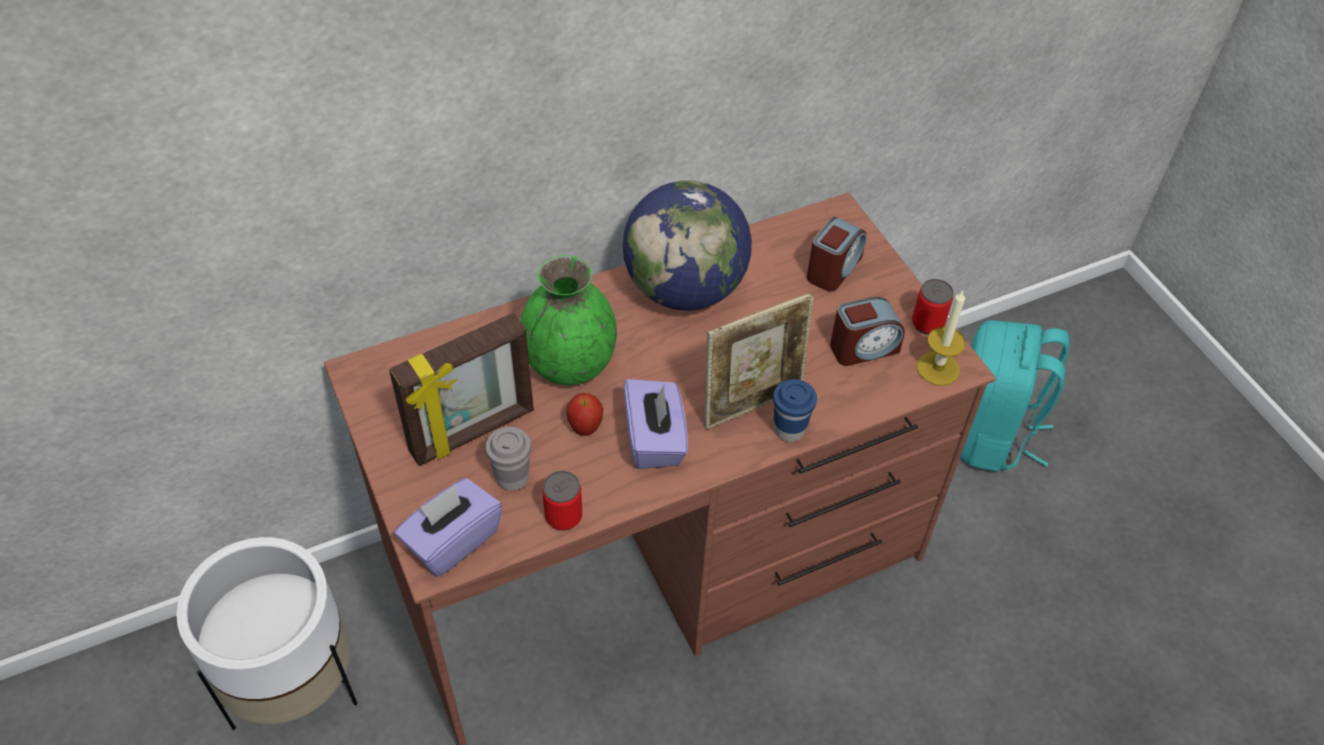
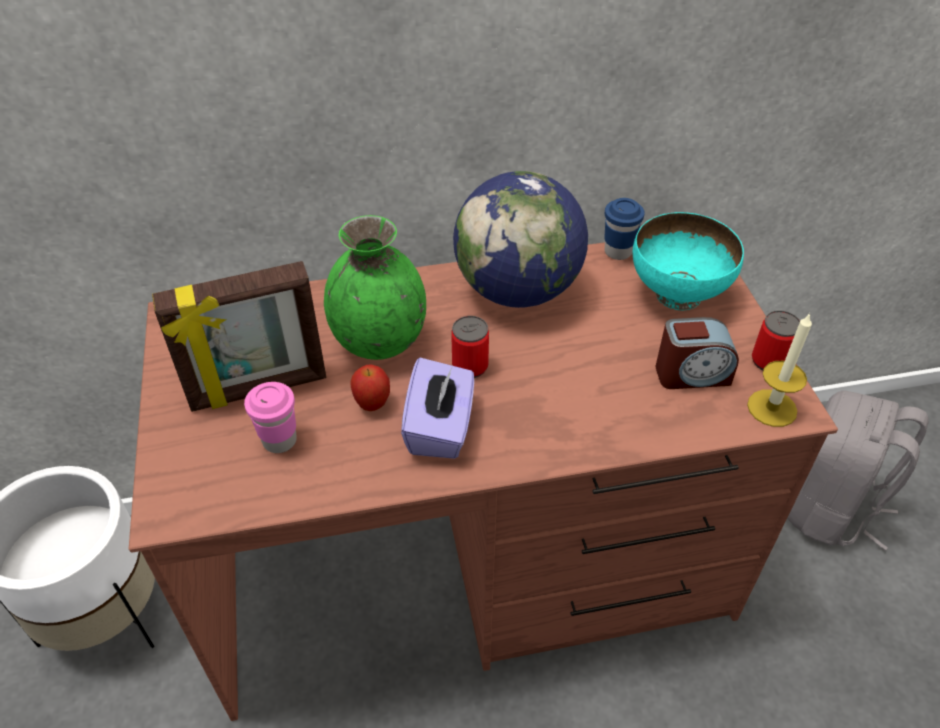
camera: 15 degrees right, 5 degrees down
(452, 541) = (193, 492): purple tissue box -> none
(512, 478) = (279, 440): grey cup -> pink cup
(563, 516) = (317, 489): can -> can (470, 366)
(752, 404) = (555, 410): picture frame -> none
(789, 430) = (588, 444): blue cup -> blue cup (618, 252)
(833, 268) = (677, 294): alarm clock -> turquoise bowl
(989, 434) = (829, 508): turquoise backpack -> grey backpack

